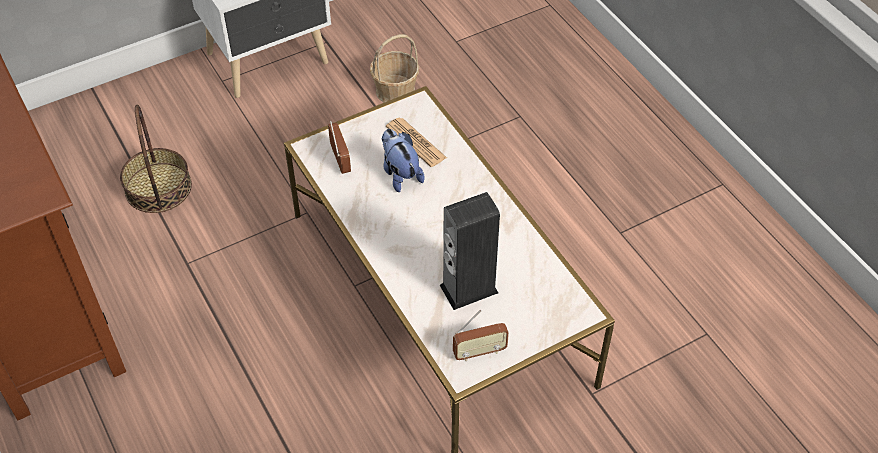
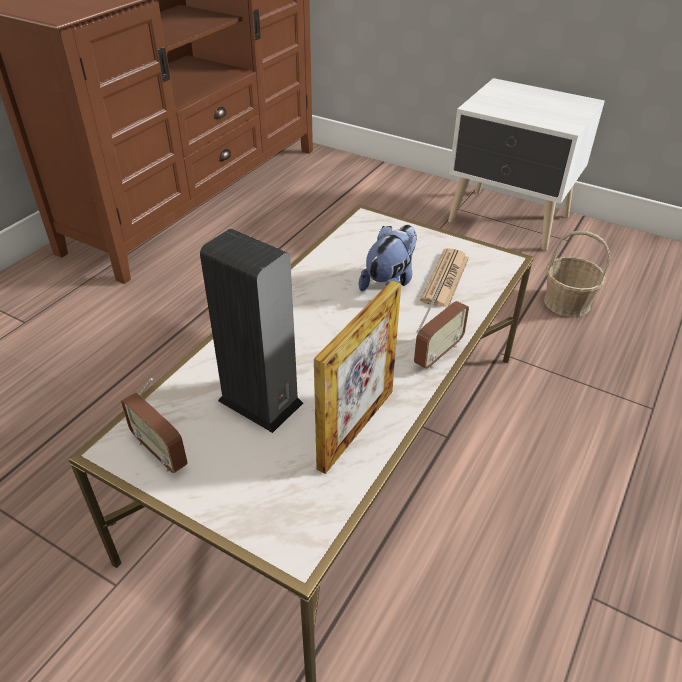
camera: 60 degrees right, 10 degrees down
(158, 188) = (319, 225): basket -> none
(340, 160) = (369, 241): radio -> radio (438, 354)
(520, 252) = (356, 428): none -> picture frame

